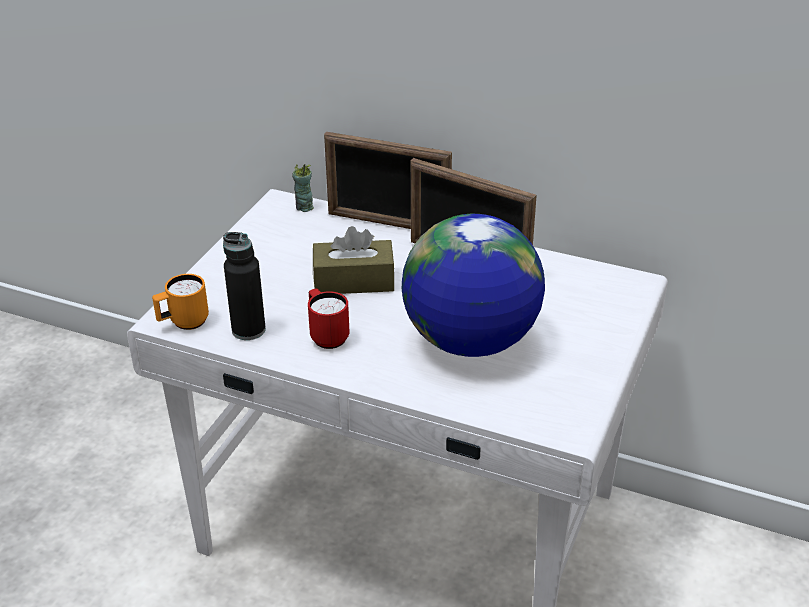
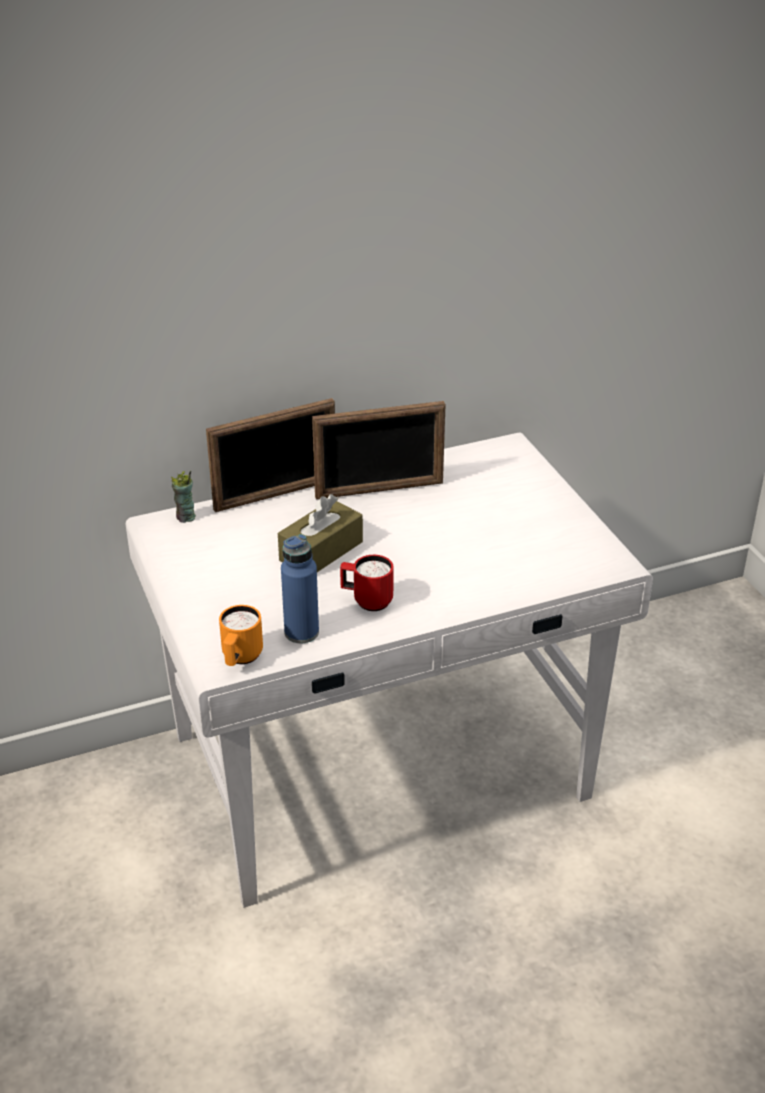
camera: 45 degrees left, 0 degrees up
(248, 330) = (301, 632): black bottle -> blue bottle
(470, 341) = (470, 545): globe -> none

